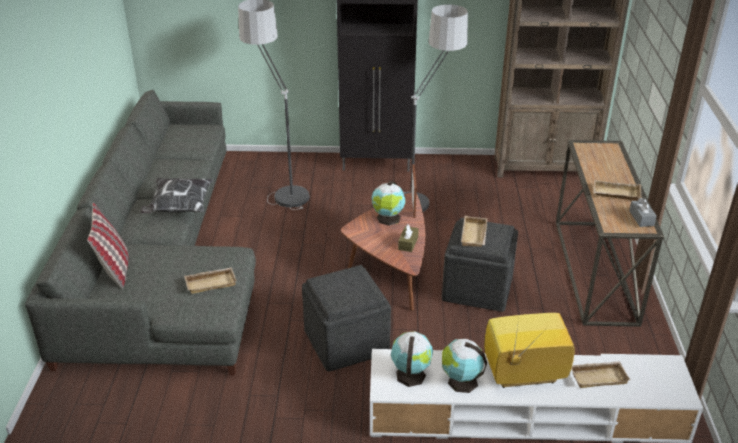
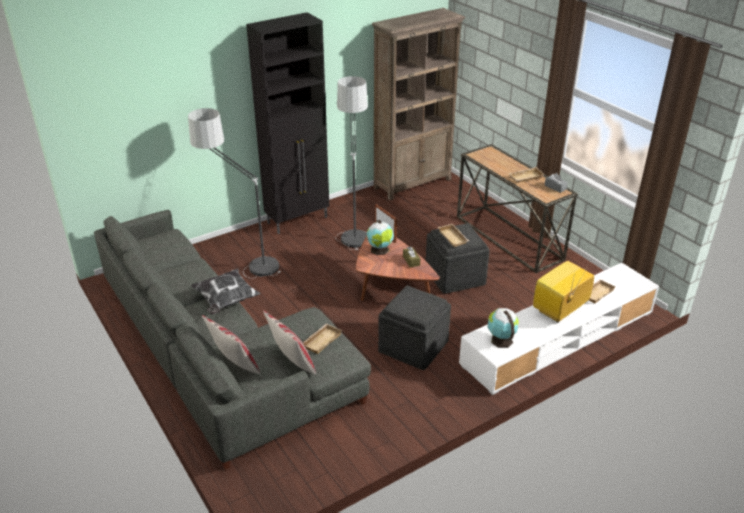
camera: 35 degrees left, 0 degrees up
(162, 291) = (292, 362): none -> pillow
(461, 381) = (532, 330): globe -> none

